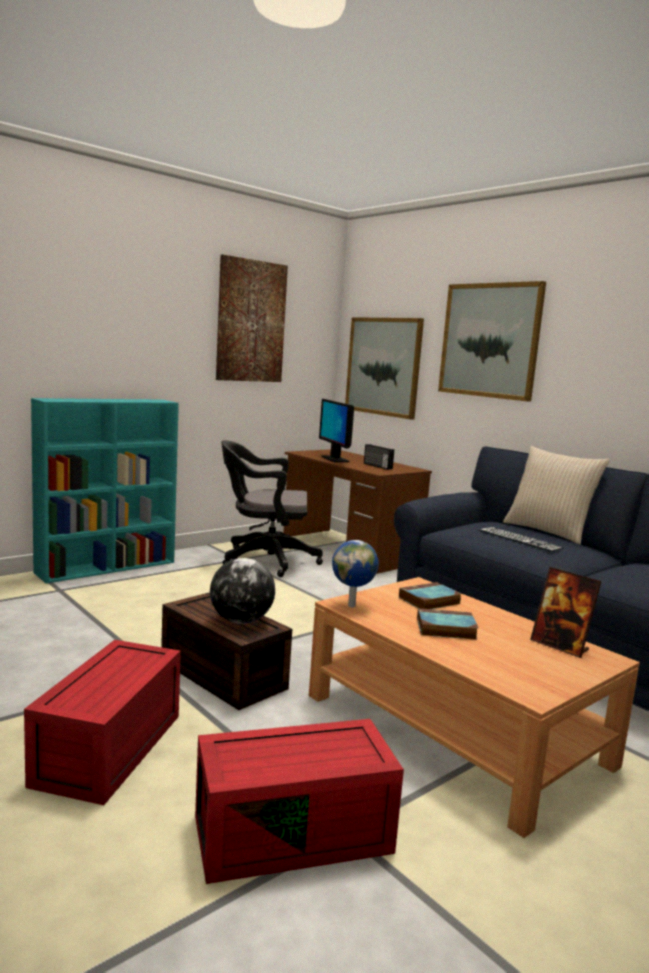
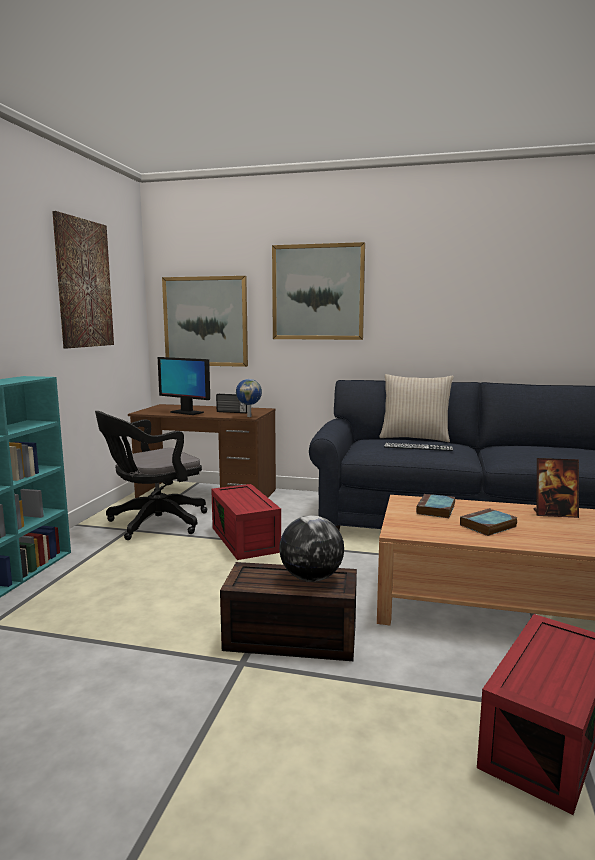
camera: 35 degrees left, 0 degrees up
(110, 750) = (323, 756): red storage box -> red storage box (246, 540)
(352, 605) = (406, 530): globe -> globe (249, 416)

